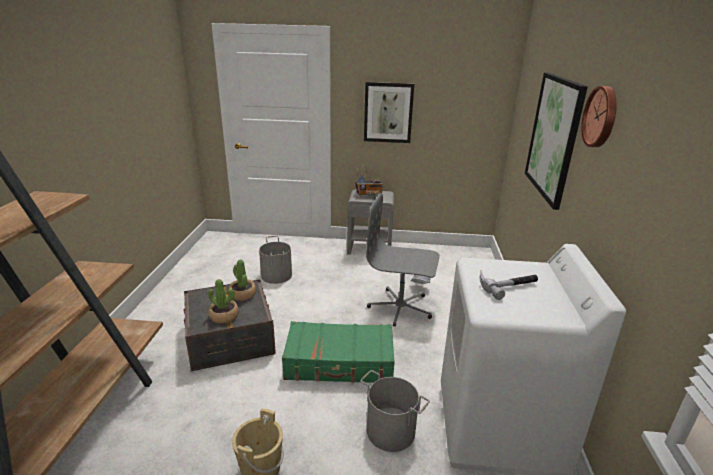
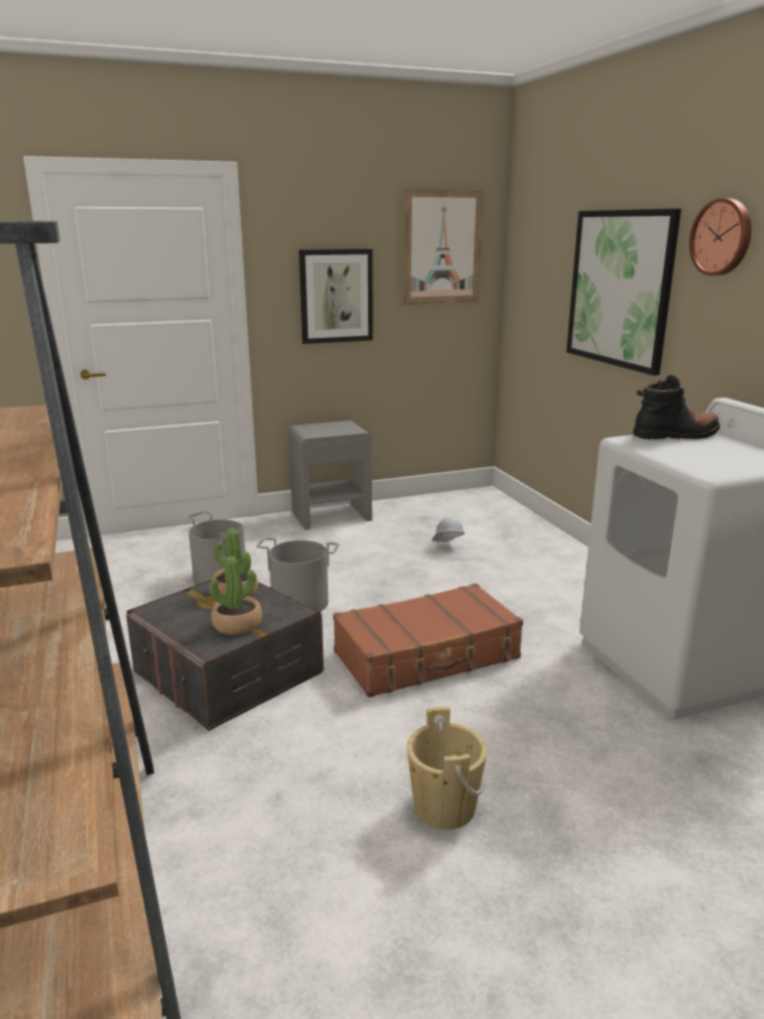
camera: 25 degrees left, 5 degrees down
(340, 363) = (427, 656): green suitcase -> brown suitcase
(369, 195) = (324, 428): radio -> none
(390, 431) = (568, 708): grey bucket -> grey bucket (300, 603)
(400, 307) = (445, 574): grey office chair -> none
(467, 85) = (442, 247): none -> picture
(507, 284) = (691, 449): hammer -> none
(516, 267) = (675, 435): none -> black boot

